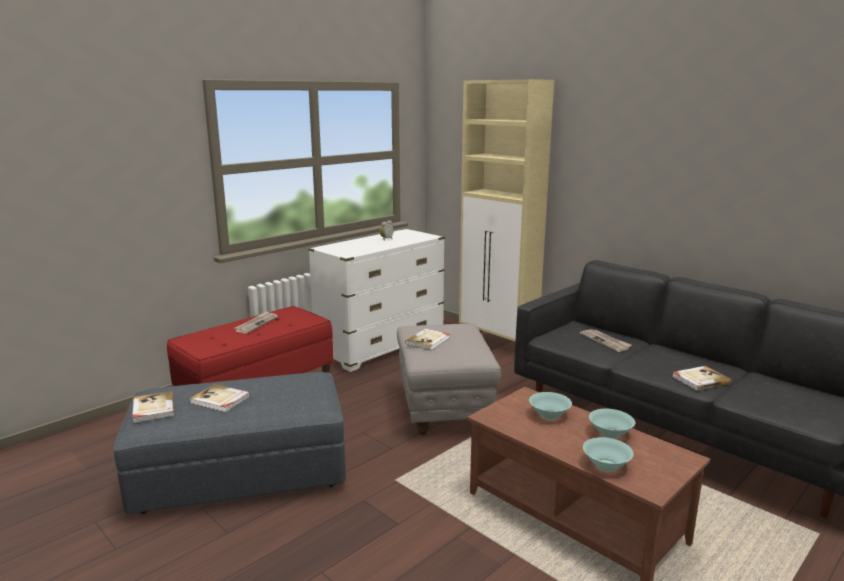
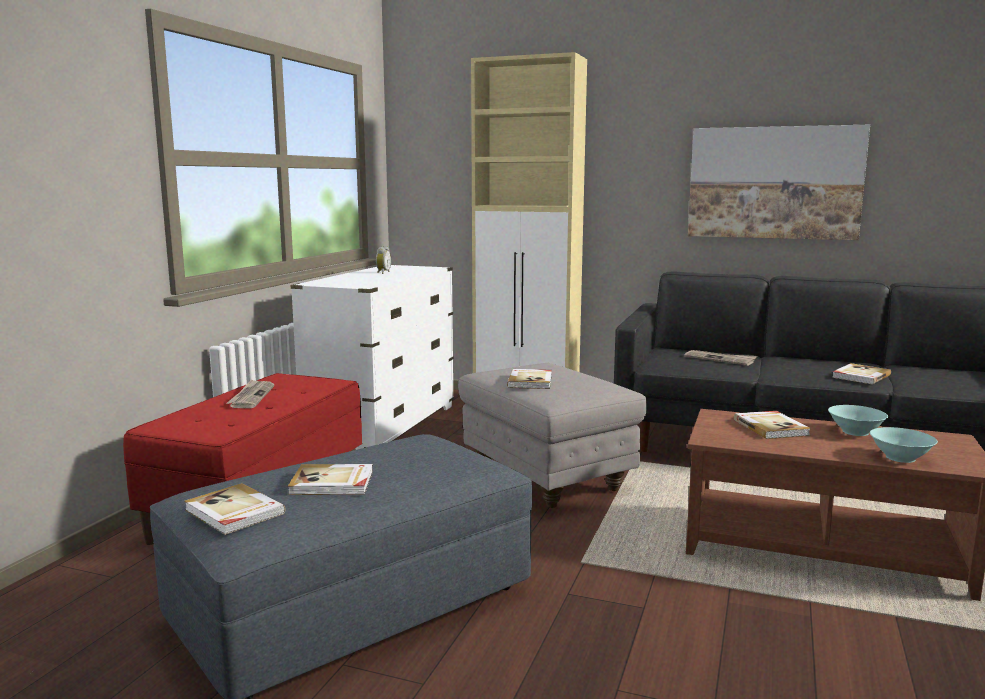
camera: 25 degrees left, 5 degrees down
(549, 415) = (771, 427): turquoise bowl -> book
(694, 193) = (774, 183): none -> picture

